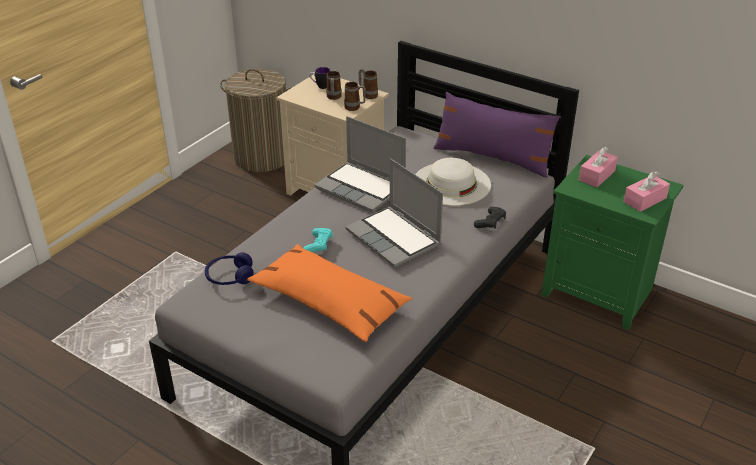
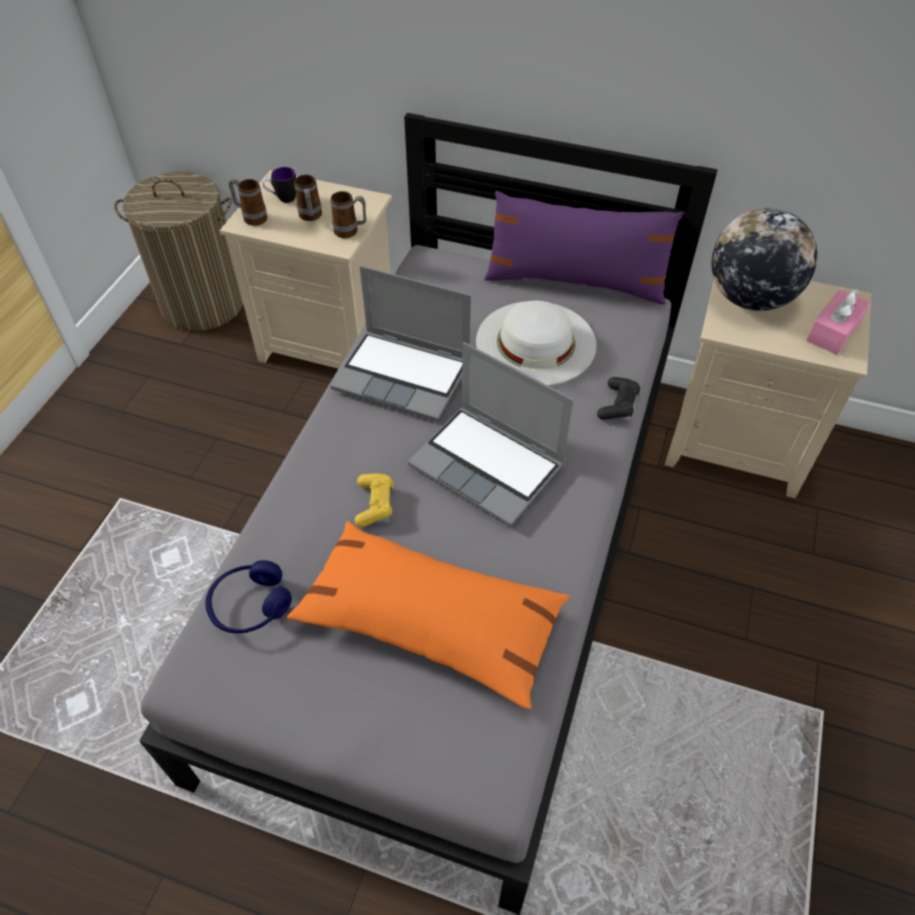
camera: 15 degrees left, 15 degrees up
(318, 245) = (374, 504): turquoise game controller -> yellow game controller
(367, 94) = (361, 203): mug -> mug (251, 217)
(596, 175) = (749, 298): pink tissue box -> globe
(600, 292) = (738, 444): green nightstand -> beige nightstand

